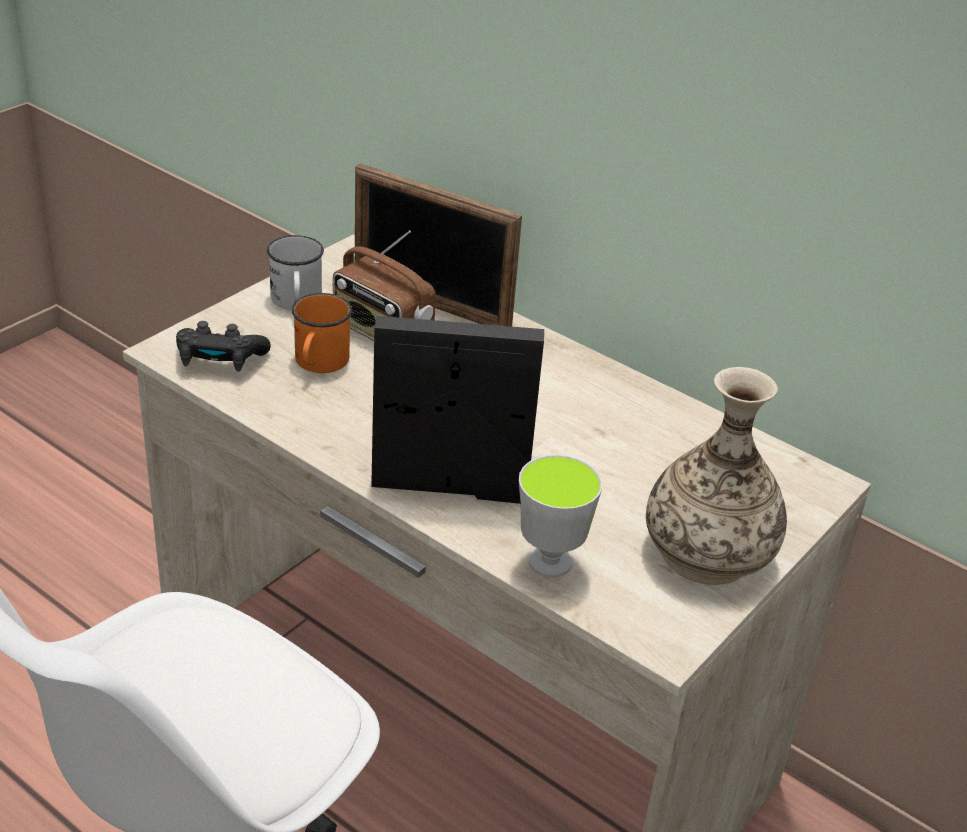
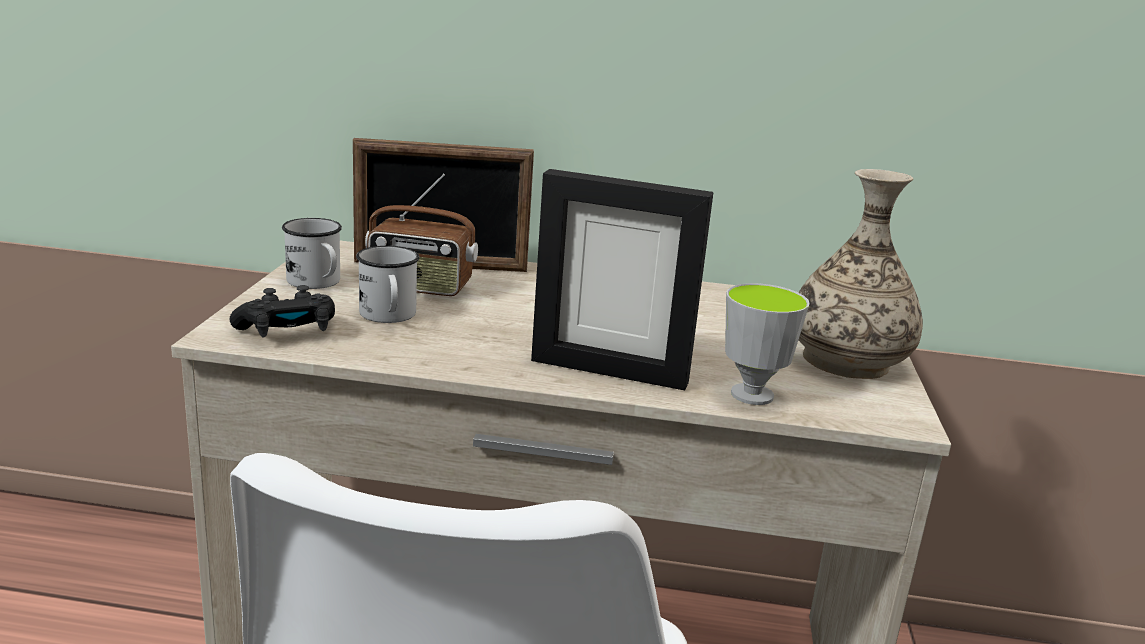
camera: 30 degrees left, 15 degrees down
(319, 363) = (389, 317): orange mug -> white mug
(449, 489) = (610, 370): picture frame -> picture frame turned 135 degrees counterclockwise

